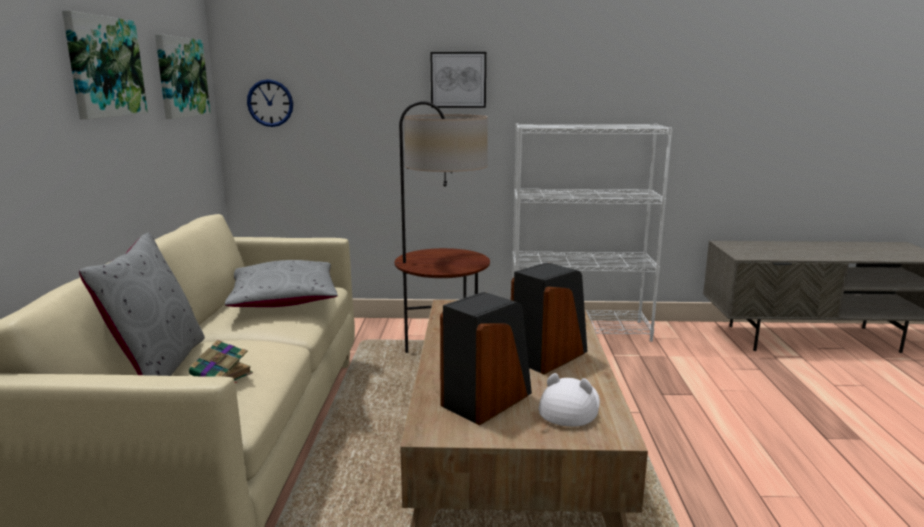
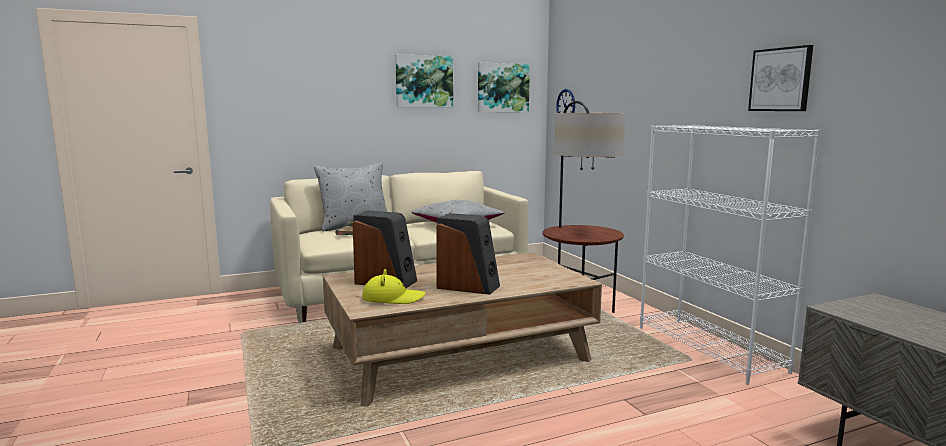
camera: 65 degrees right, 5 degrees down
(458, 80) = (659, 84): picture -> picture (780, 79)
(570, 407) = (393, 298): white hat -> yellow hat

